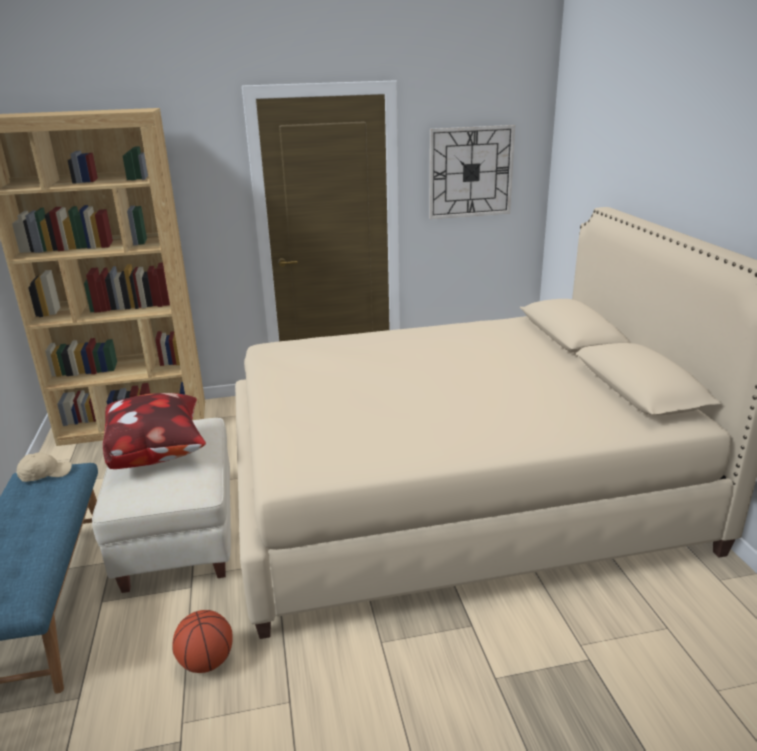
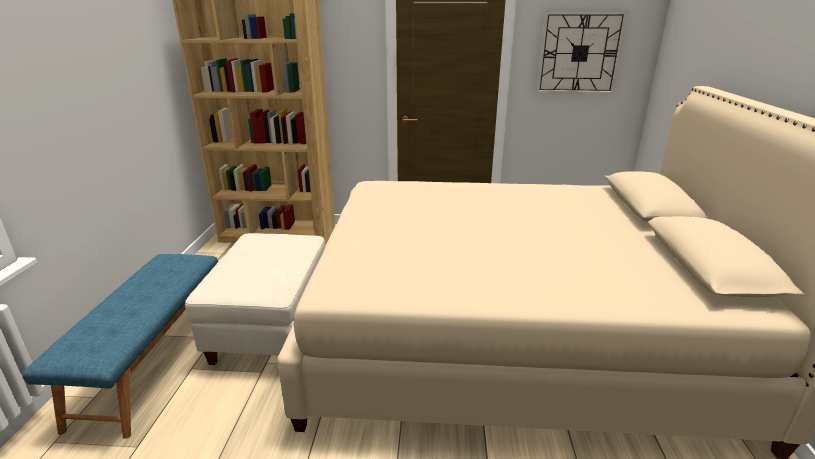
camera: 15 degrees right, 0 degrees up
(45, 474) = (174, 259): beige cap -> none
(159, 453) = (259, 256): pillow -> none
(207, 662) = (245, 441): basketball -> none

